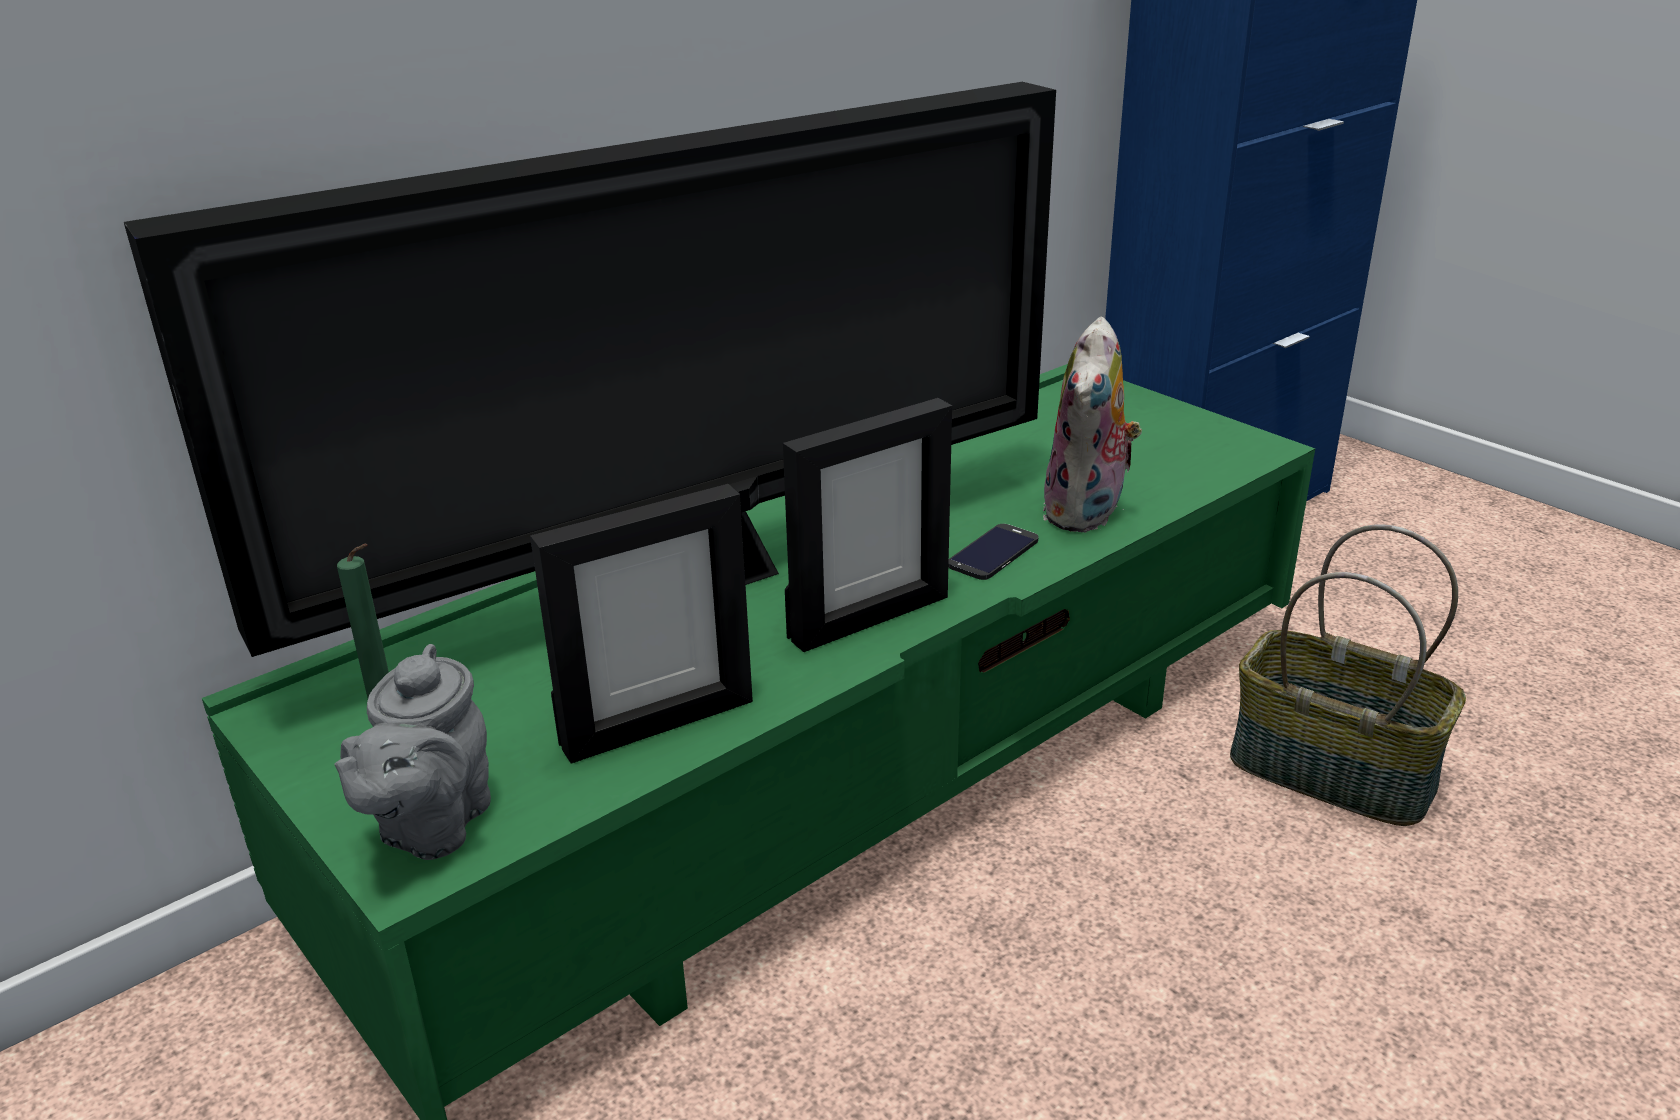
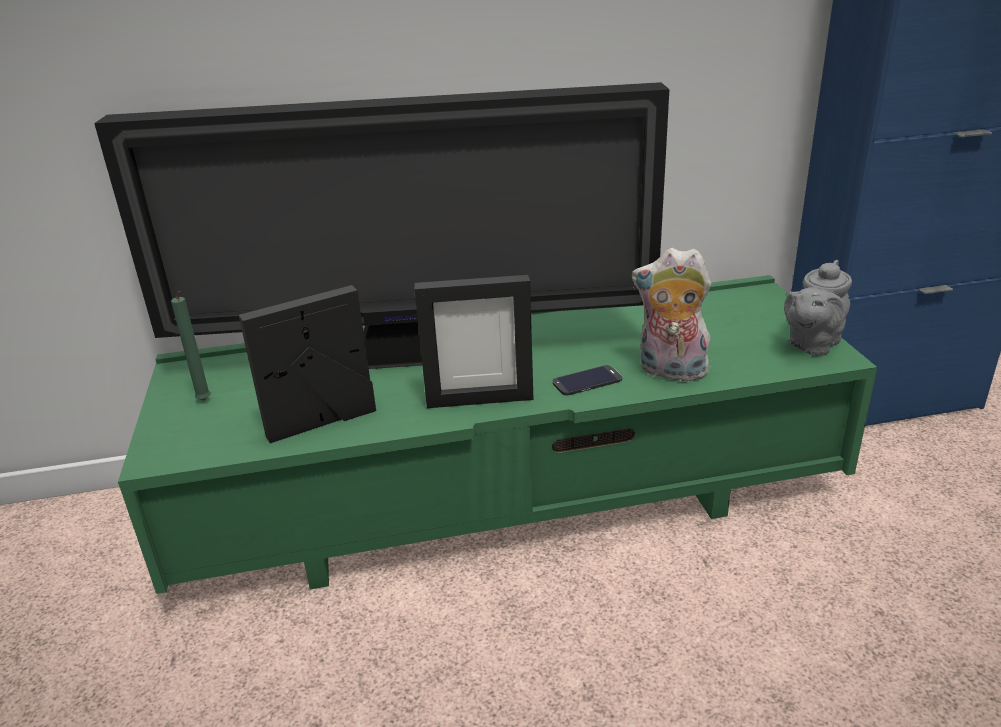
camera: 30 degrees right, 0 degrees up
(430, 827) = (182, 441): grey teapot -> grey teapot (811, 344)
(657, 723) = (322, 423): picture frame -> picture frame turned 150 degrees clockwise
(1087, 513) = (670, 372): plush toy -> plush toy turned 60 degrees clockwise
(1328, 773) = (806, 594): basket -> none

